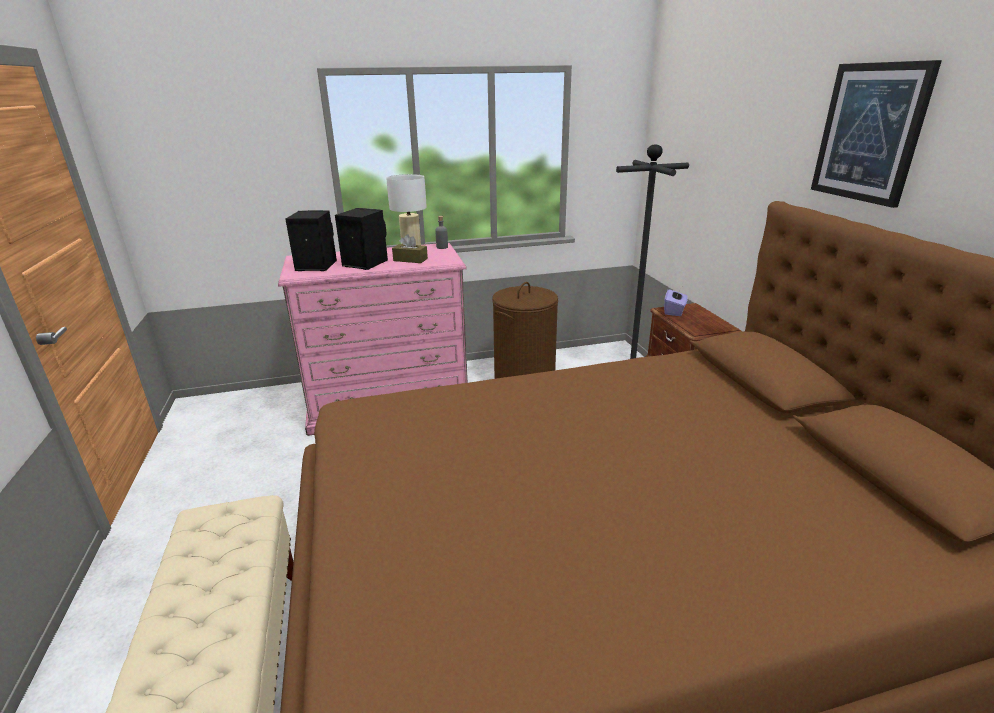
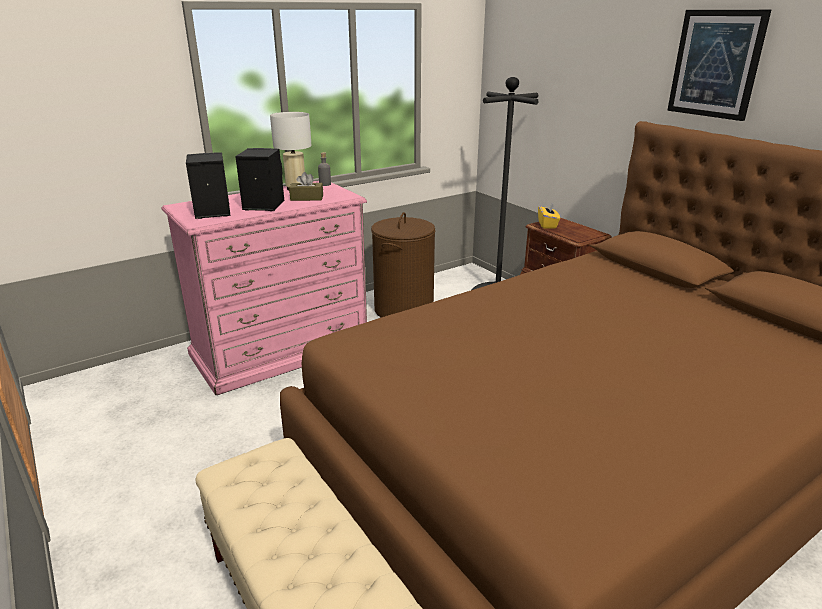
camera: 20 degrees left, 0 degrees up
(674, 311) = (547, 225): purple tissue box -> yellow tissue box

